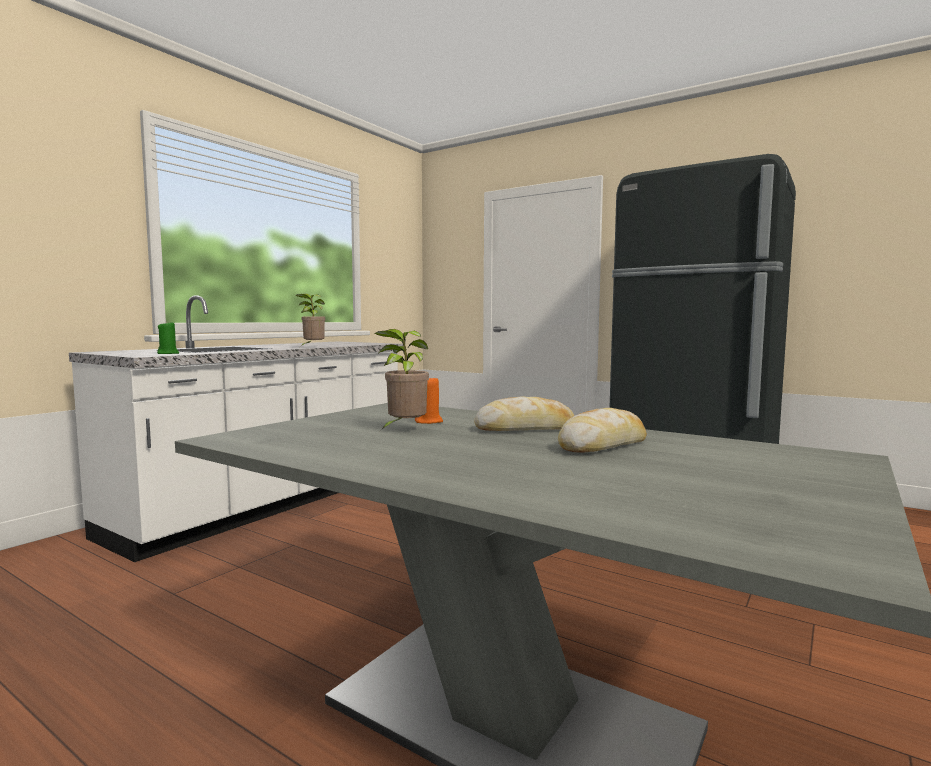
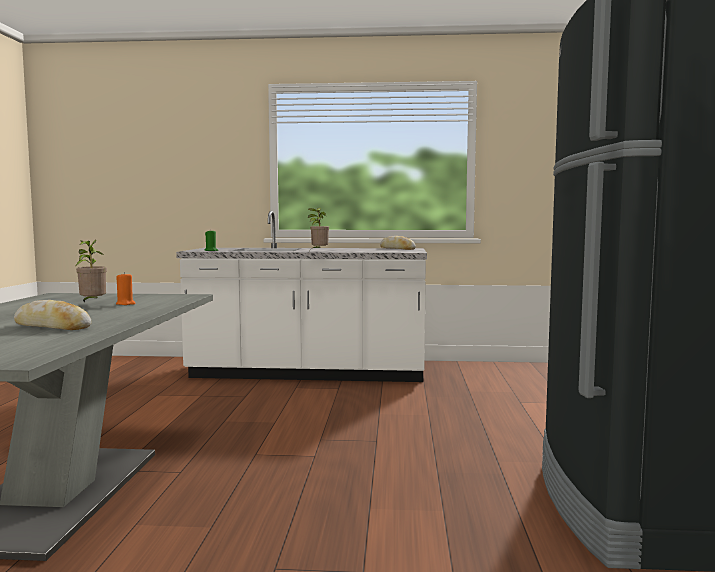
camera: 60 degrees right, 0 degrees up
(525, 428) = (110, 314): bread -> bread (397, 248)

